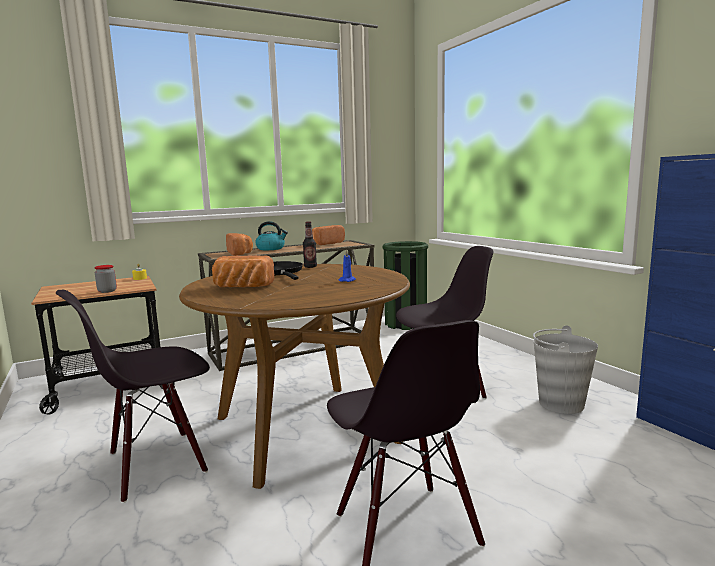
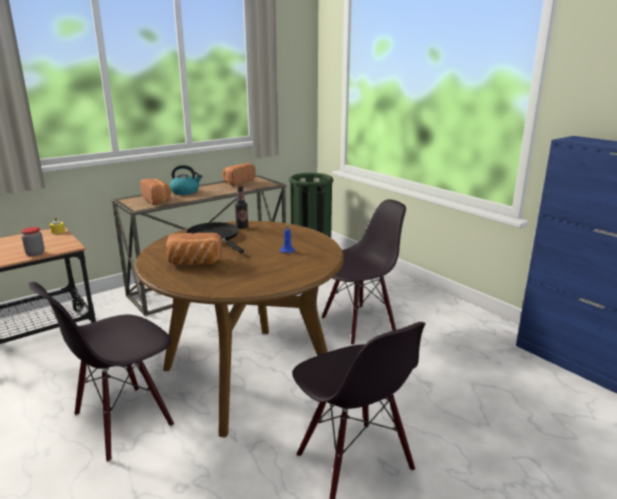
camera: 10 degrees left, 10 degrees up
(560, 404) = (457, 336): grey bucket -> none

